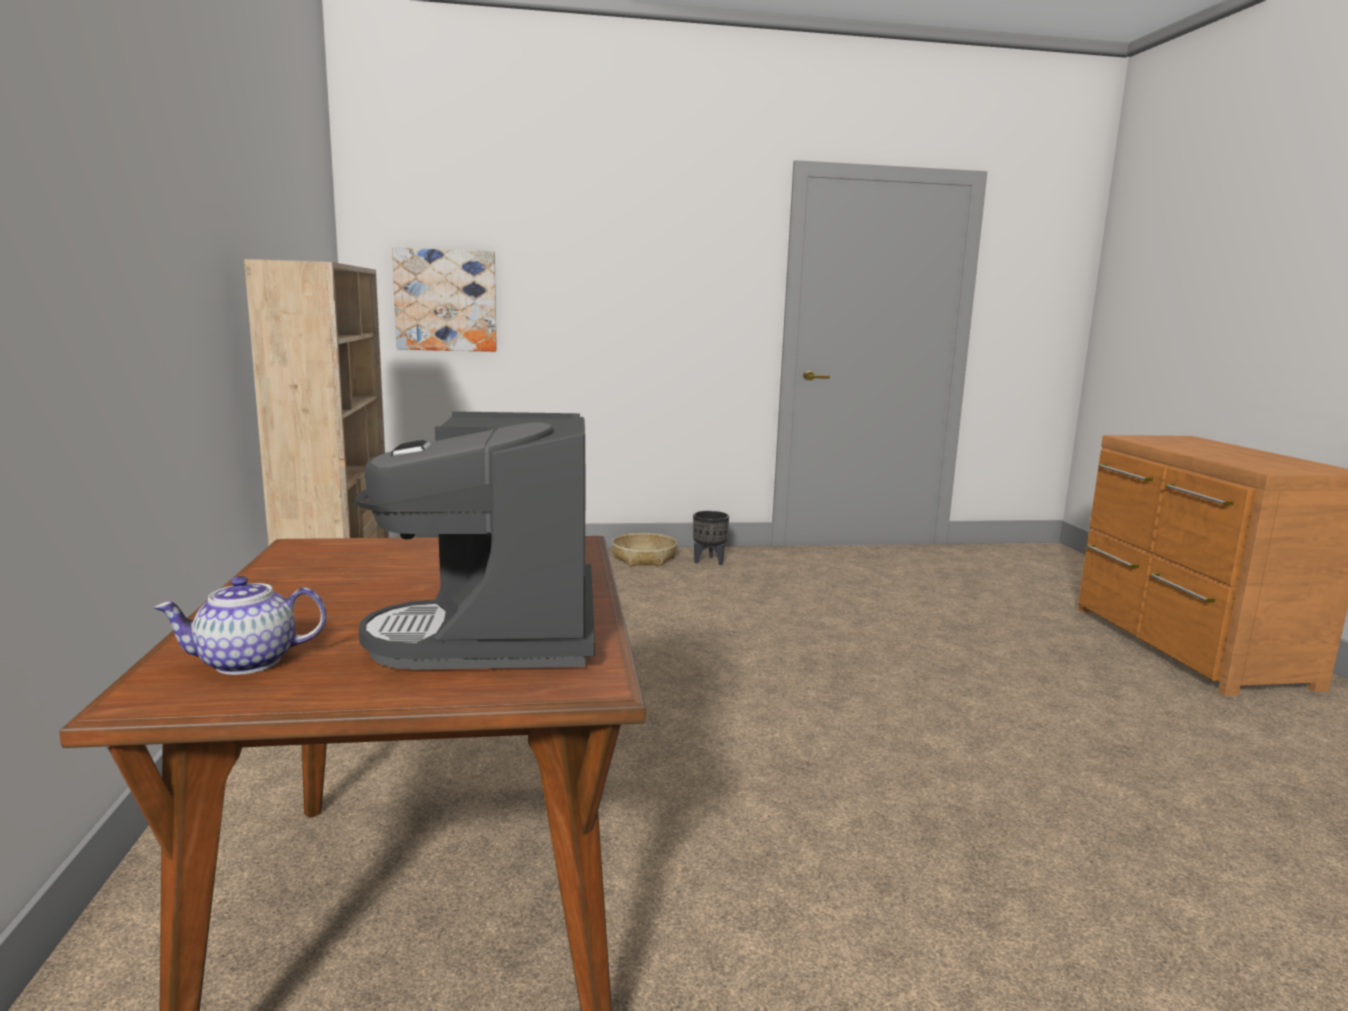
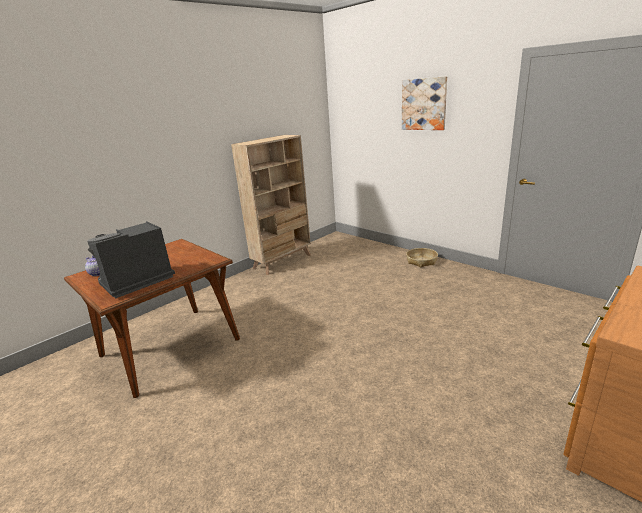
camera: 55 degrees right, 10 degrees up
(446, 300) = (360, 136): picture -> picture (424, 104)
(709, 561) = (446, 271): black planter -> none

